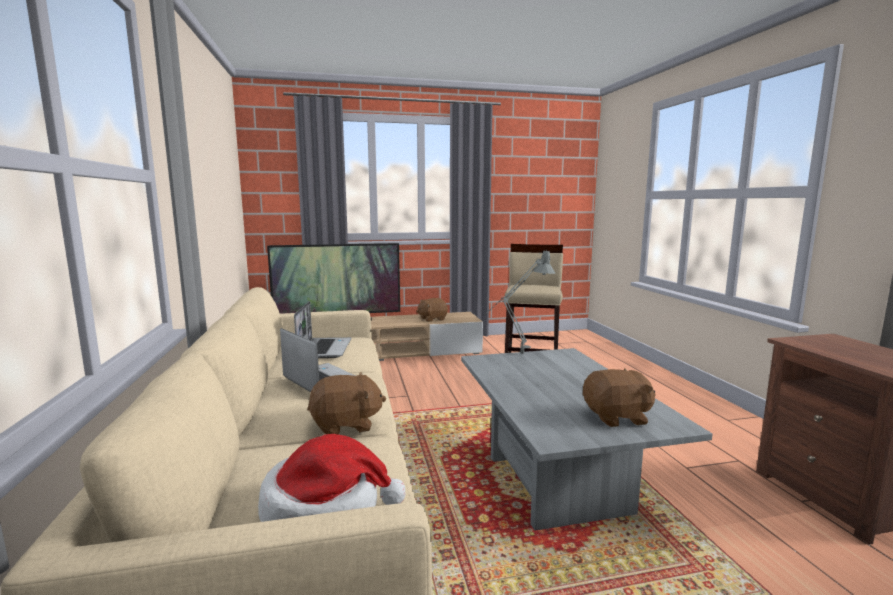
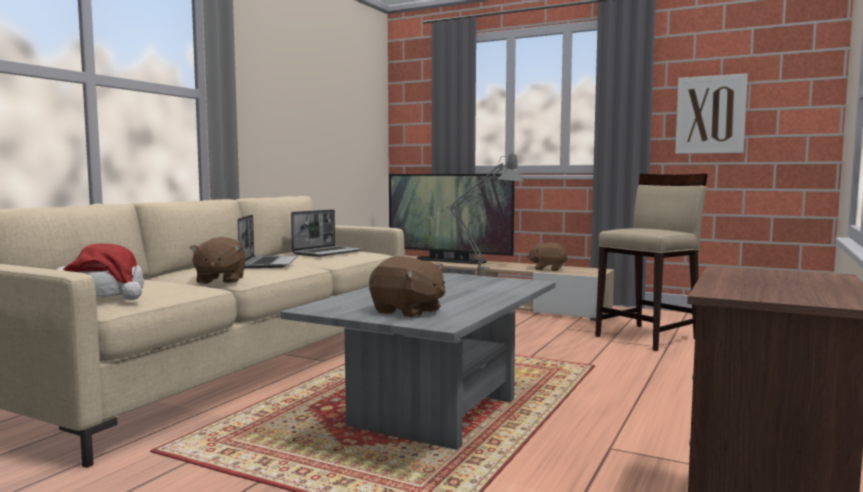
camera: 40 degrees right, 5 degrees down
(346, 425) = (220, 280): brown plush toy -> brown plush toy turned 60 degrees clockwise
(523, 196) = (710, 115): none -> picture

